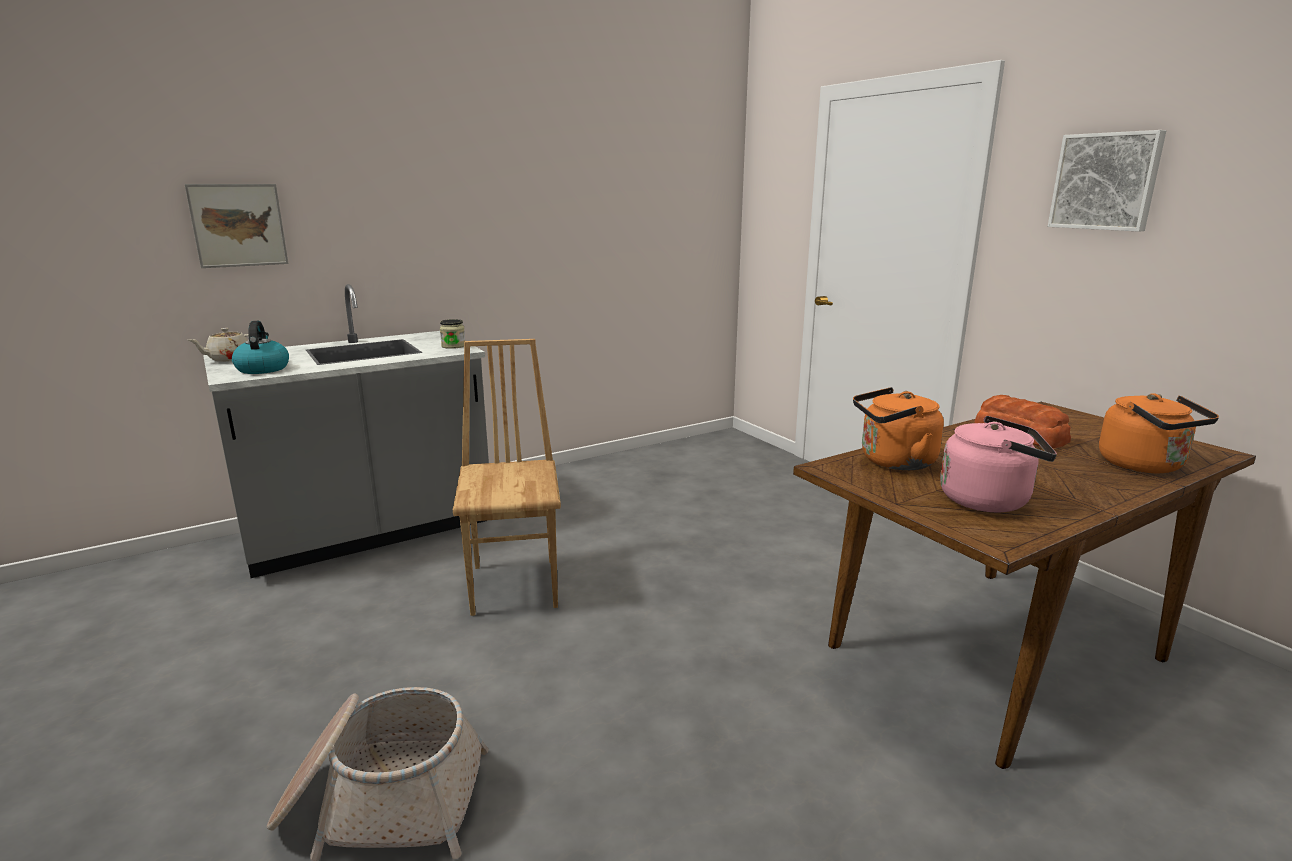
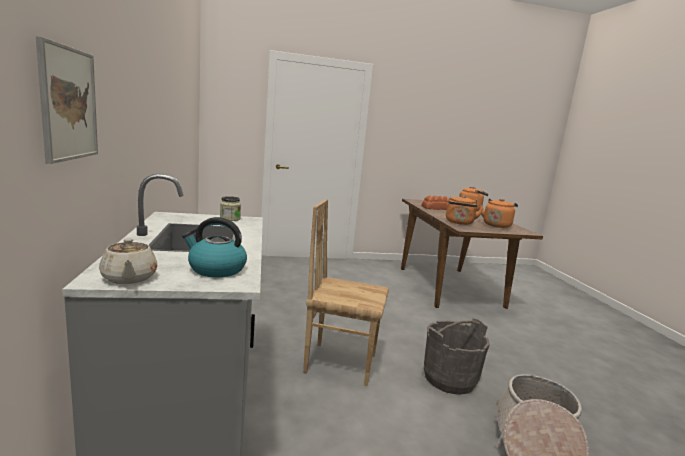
camera: 70 degrees left, 5 degrees down
(538, 689) = (449, 378): none -> grey bucket
(989, 500) = (496, 225): pink kettle -> orange kettle
(1106, 181) = (414, 117): picture -> none

